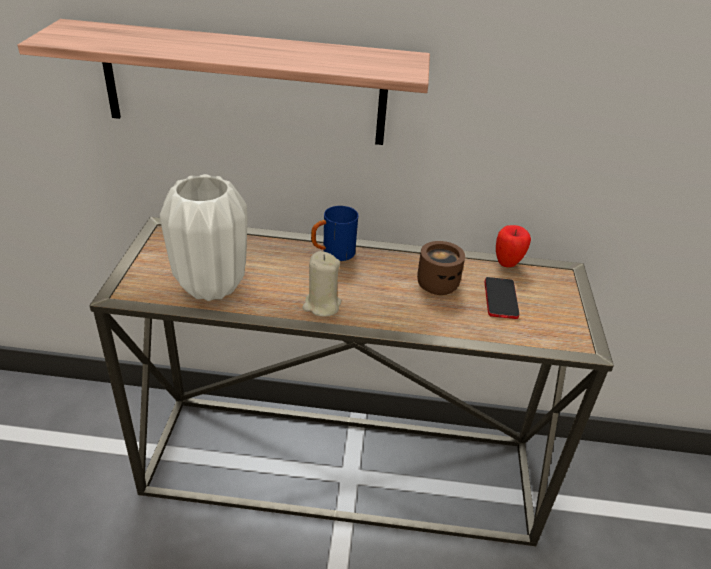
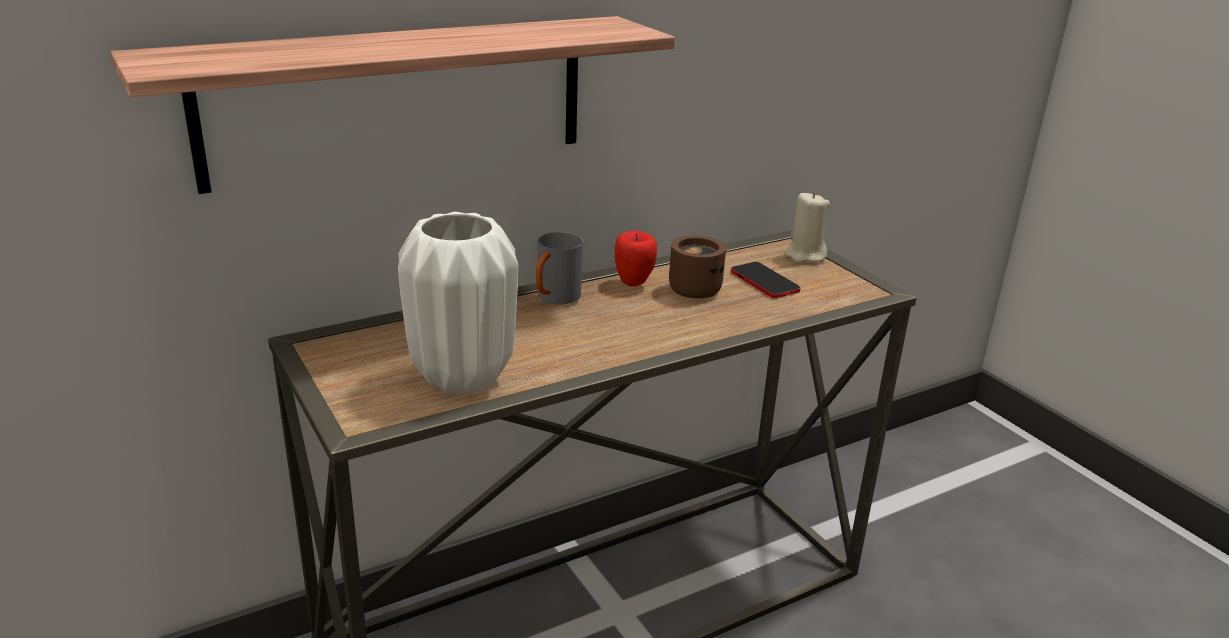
camera: 35 degrees left, 10 degrees down
(321, 305) = (611, 347): beige candle -> beige candle (805, 255)
(332, 254) = (554, 299): blue mug -> grey mug
(507, 263) = (732, 251): apple -> apple (634, 282)

